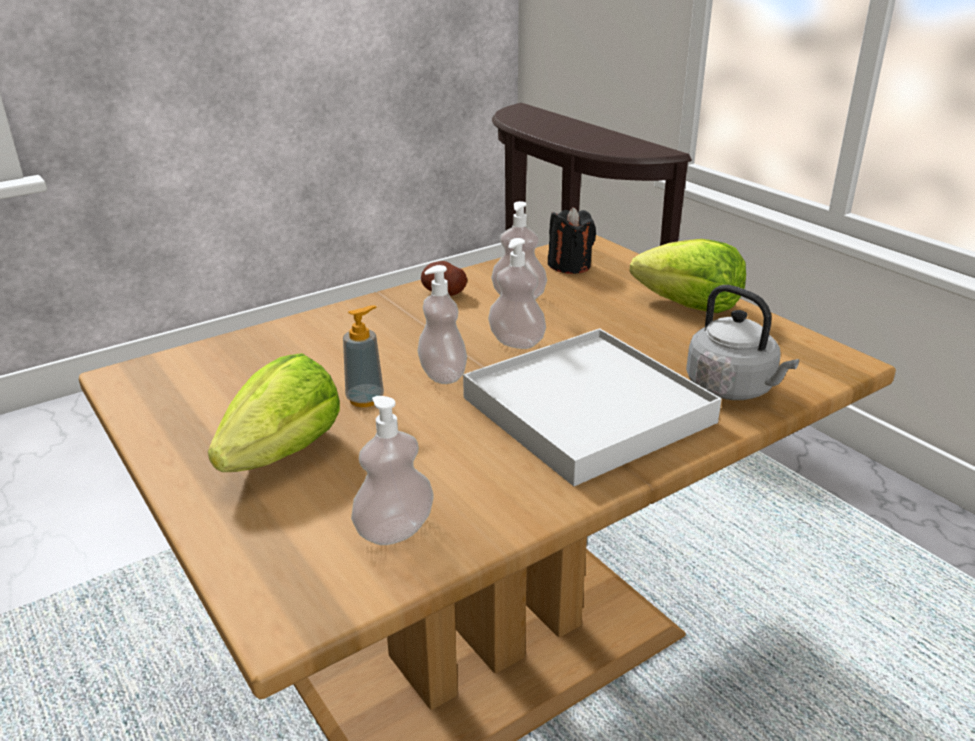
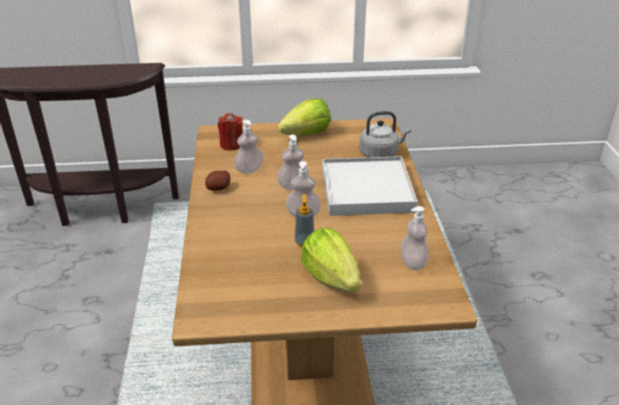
camera: 60 degrees left, 5 degrees up
(569, 265) = (231, 145): black candle -> red candle

